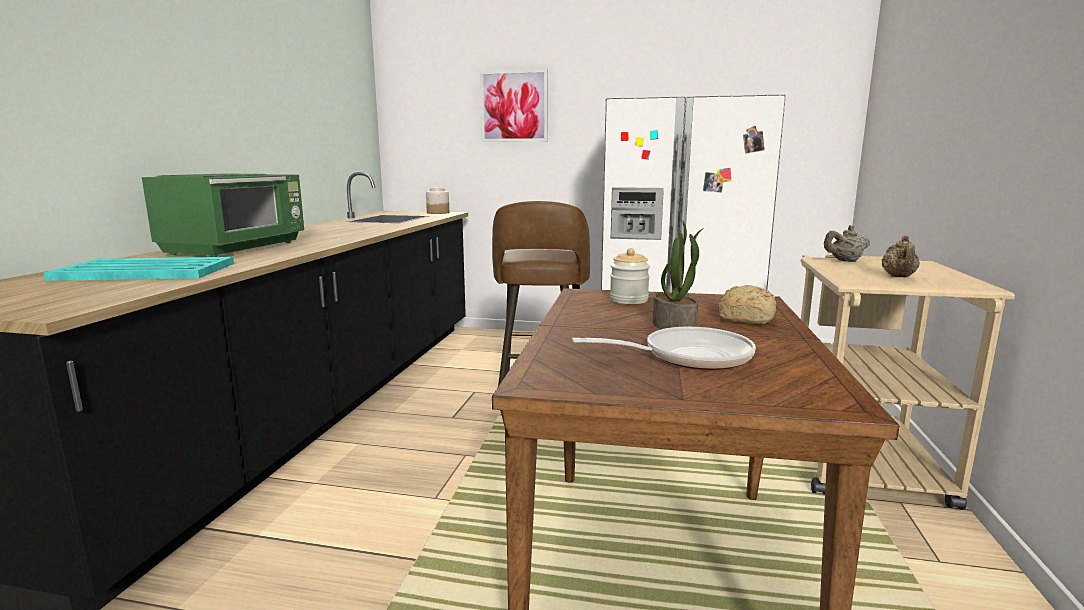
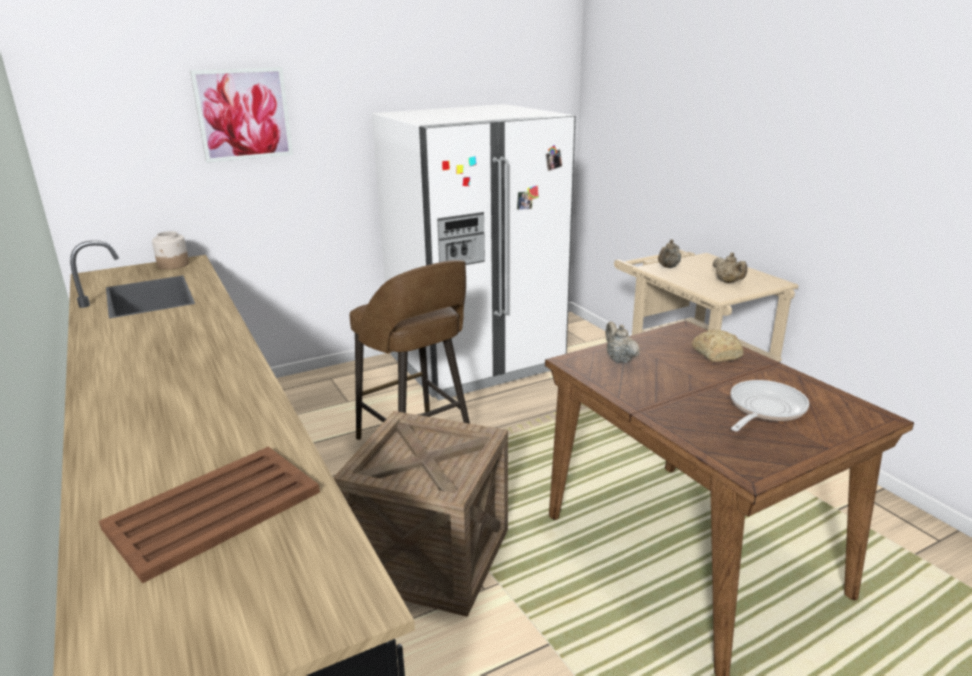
camera: 40 degrees left, 10 degrees up
(147, 271) = (216, 509): turquoise tray -> brown tray
(238, 248) = (164, 424): green microwave -> none
(435, 460) = (431, 556): none -> crate
(628, 300) = (619, 359): jar -> beige teapot
(675, 326) = (702, 380): potted plant -> none

